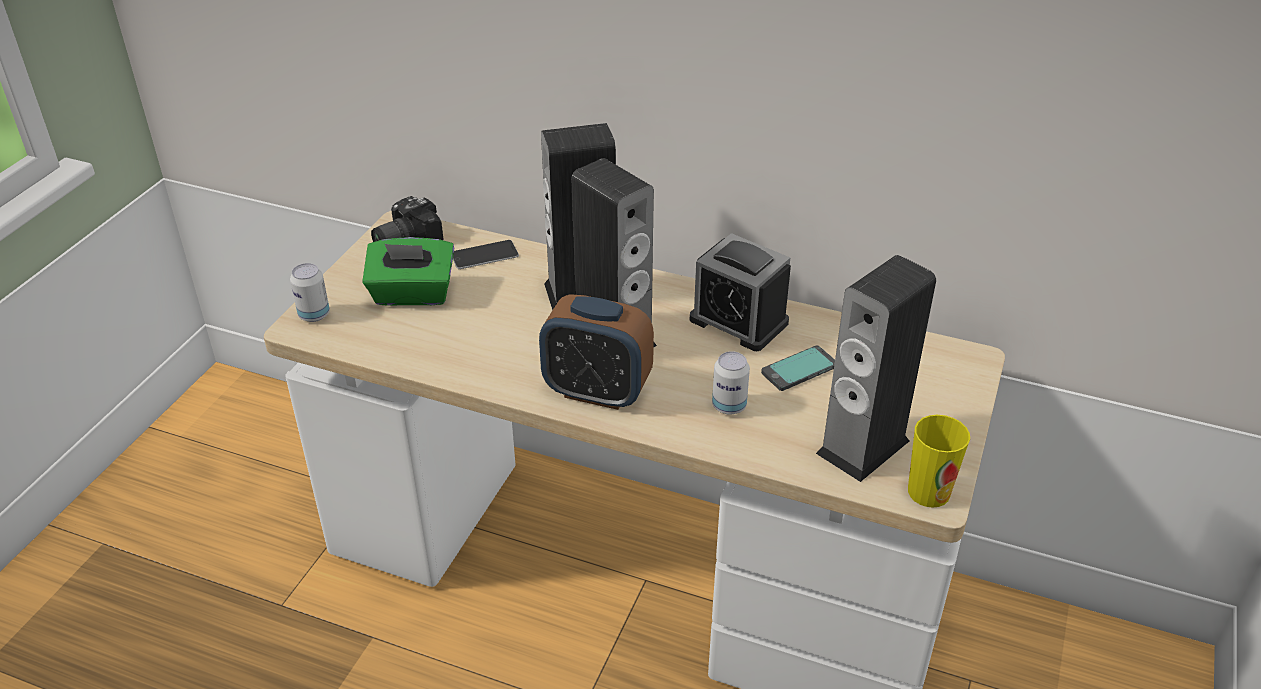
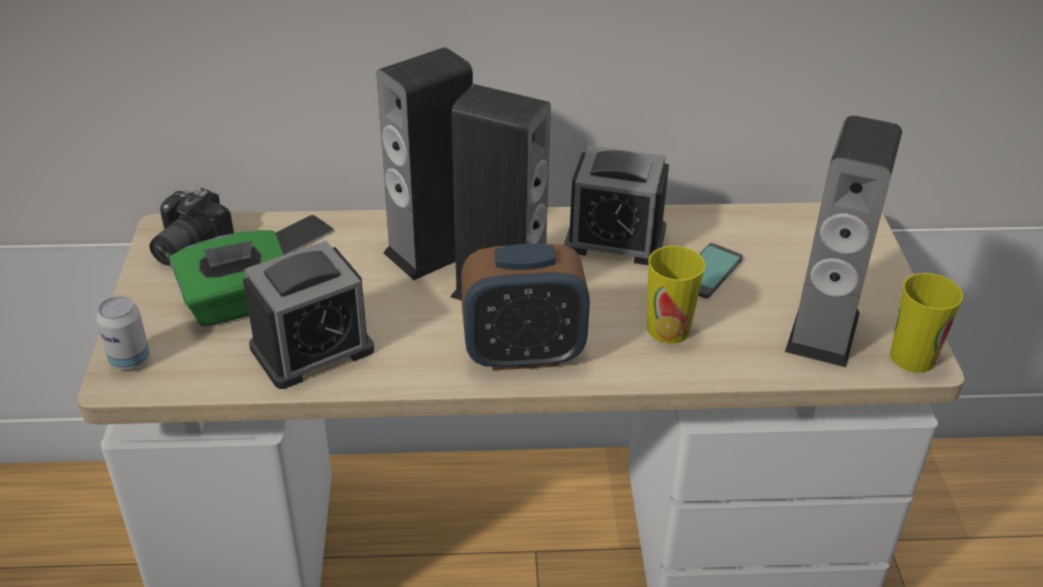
camera: 25 degrees left, 0 degrees up
(443, 342) = (312, 349): none -> alarm clock
(729, 406) = (668, 329): can -> cup

